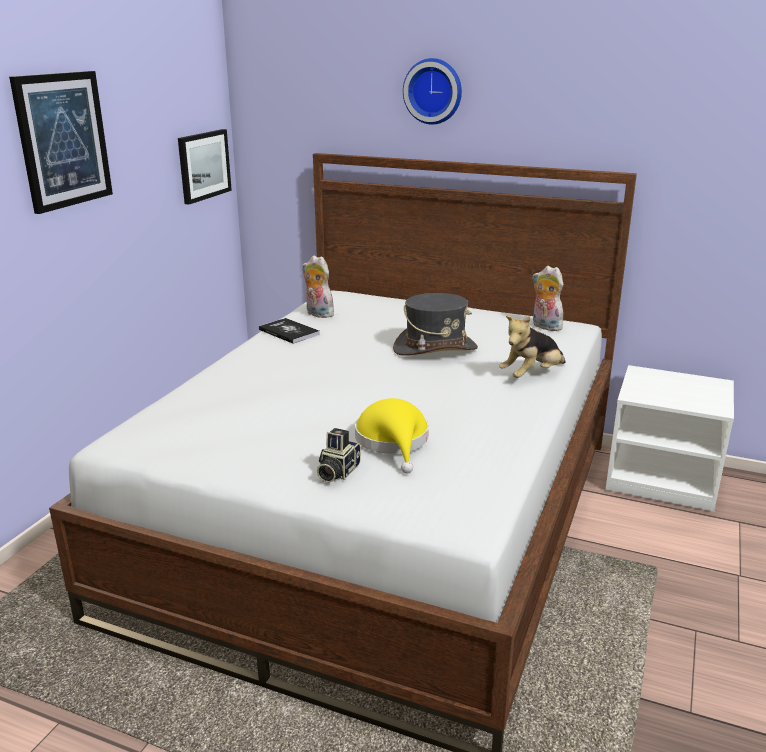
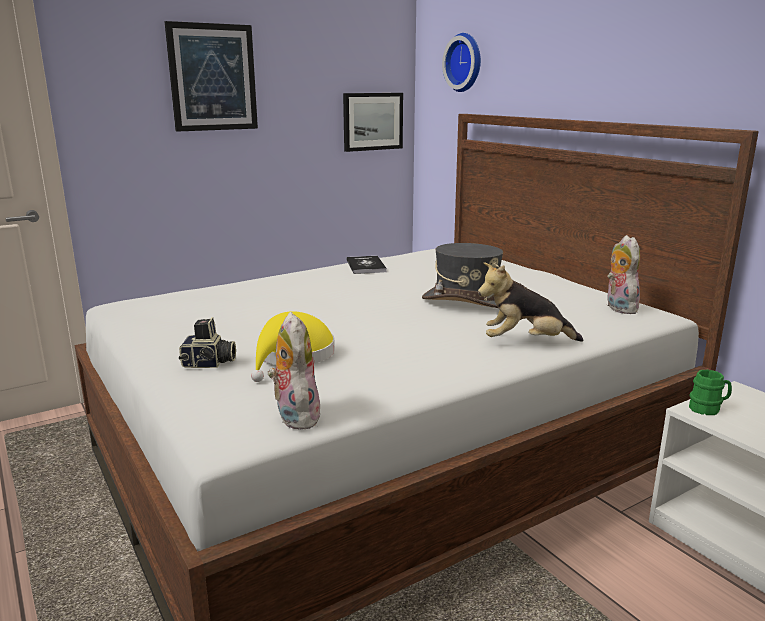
camera: 35 degrees right, 5 degrees down
(317, 314) = (412, 259): plush toy -> plush toy (294, 416)
(336, 472) = (209, 364): camera -> camera turned 150 degrees counterclockwise
(433, 91) = (560, 45): wall clock -> wall clock (465, 62)
(639, 391) = (708, 408): none -> green mug

